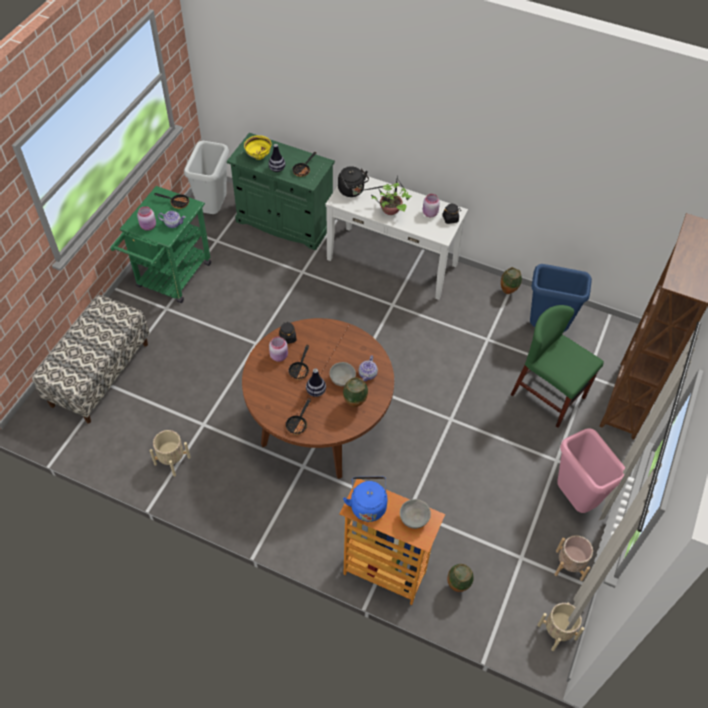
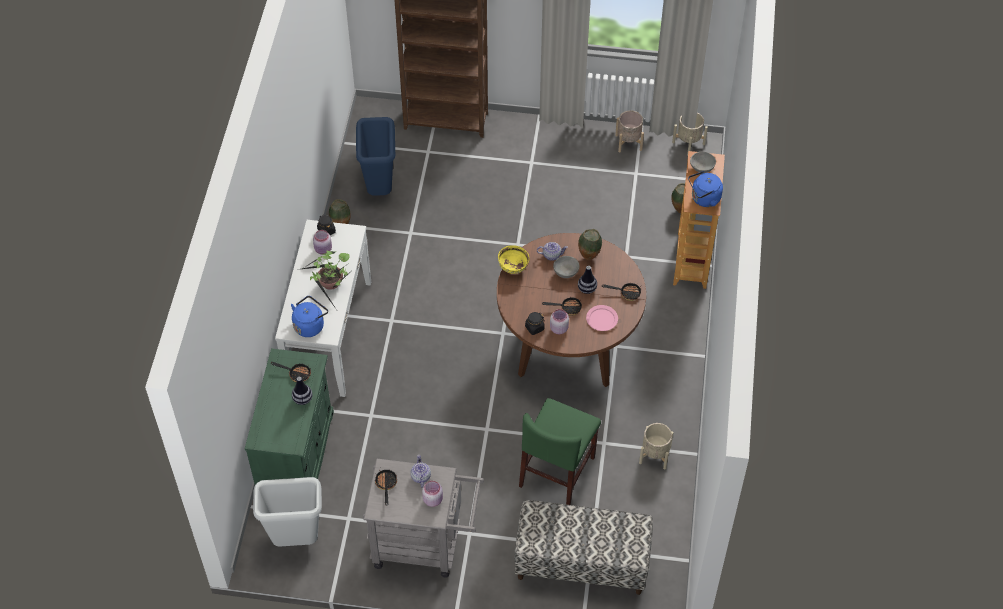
camera: 105 degrees left, 0 degrees up
(170, 279) = (425, 545): green cart -> grey cart
(258, 156) = (286, 424): yellow bowl -> yellow bowl (513, 268)
(275, 393) = (601, 319): none -> pink plate
(352, 191) = (310, 325): black kettle -> blue kettle
(548, 396) = (463, 177): green chair -> green chair (557, 471)
(573, 499) = (565, 146): pink trash can -> none

